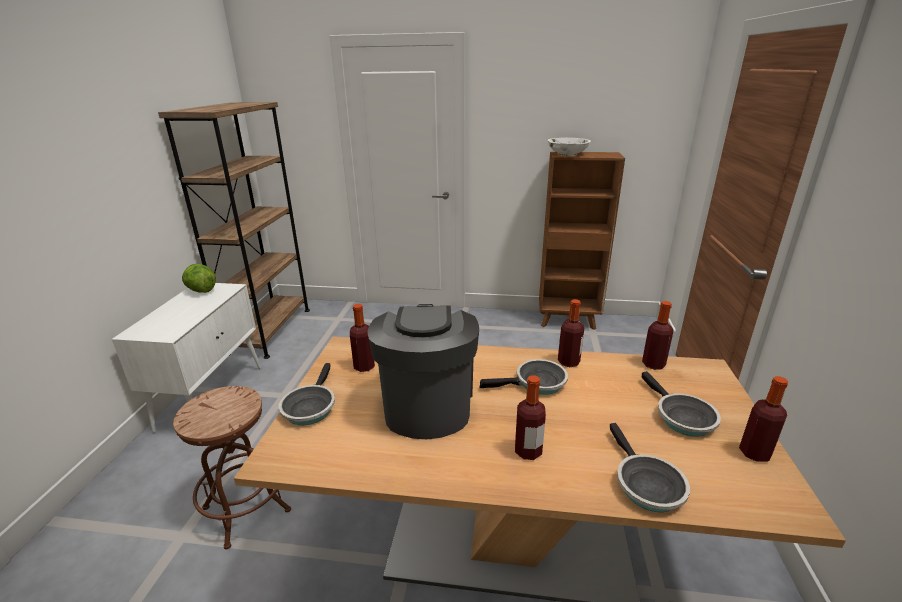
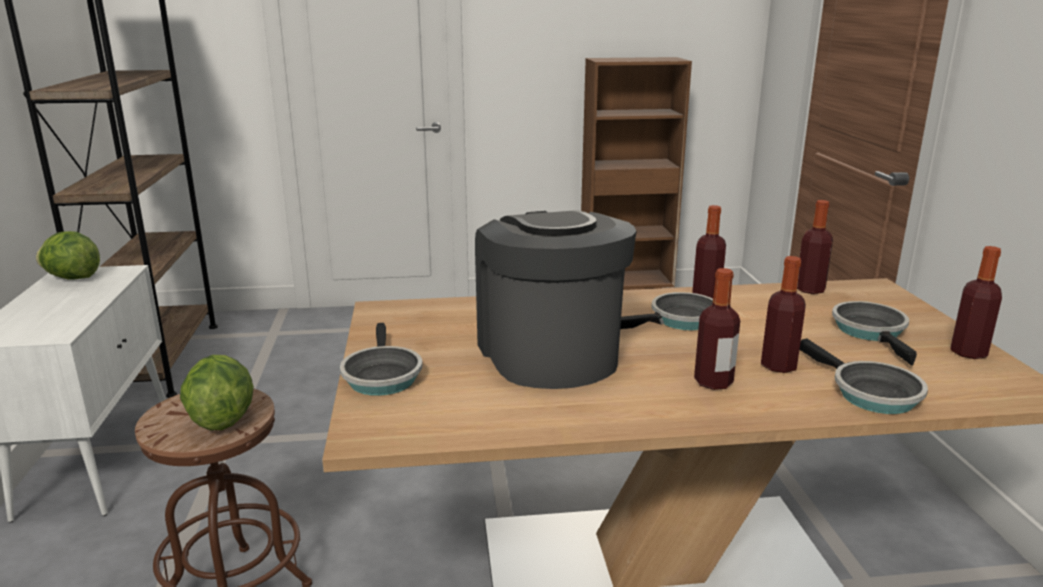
camera: 15 degrees left, 5 degrees down
(225, 414) = (221, 419): none -> lettuce
(364, 366) = (430, 327): bottle -> bottle (778, 366)
(567, 154) = (613, 59): white bowl -> none
(681, 417) = (871, 332): frying pan -> frying pan turned 150 degrees counterclockwise

